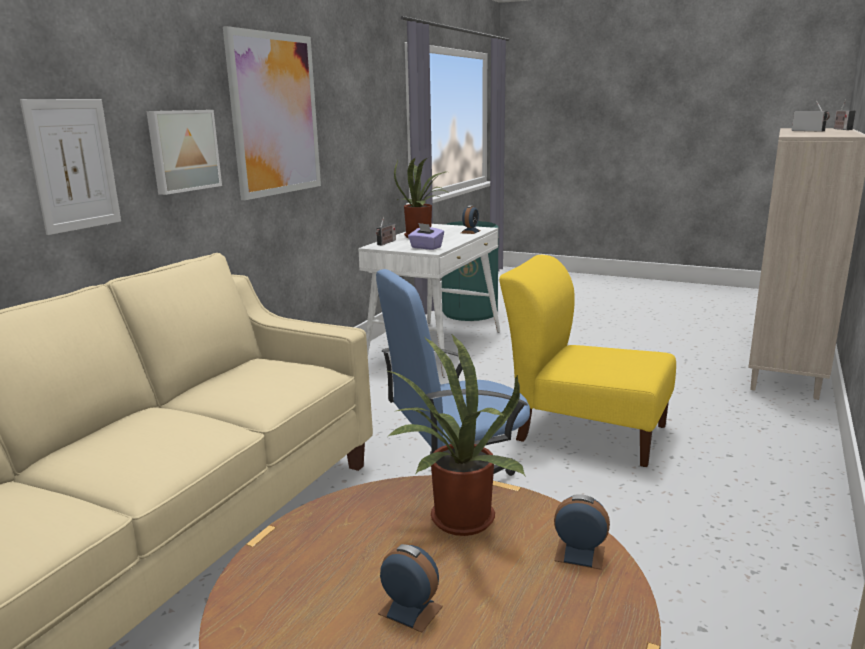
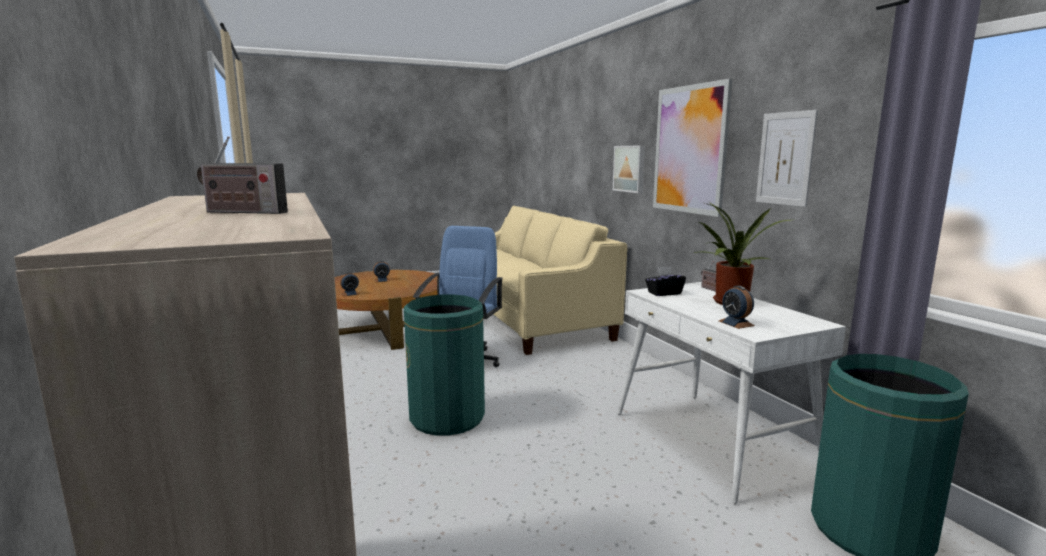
camera: 130 degrees right, 5 degrees down
(73, 165) = (593, 169): picture -> picture (785, 158)
(426, 247) = (664, 293): purple tissue box -> black tissue box
(455, 521) = (396, 289): potted plant -> none
(585, 431) = (447, 418): yellow chair -> green trash can
(841, 129) = (127, 228): radio -> none

